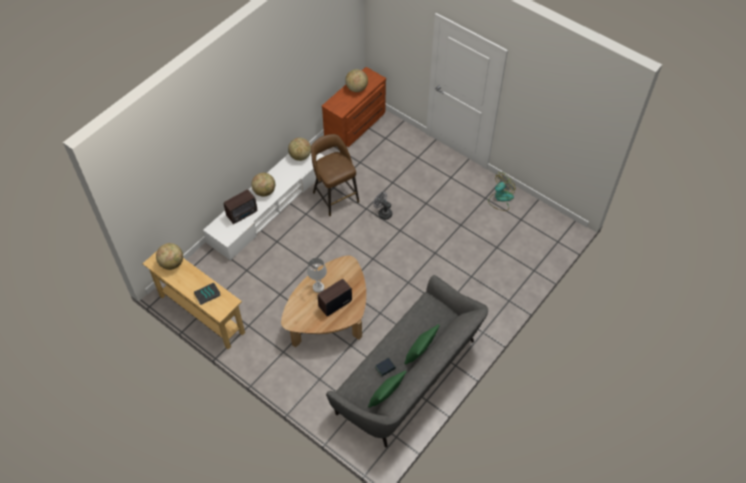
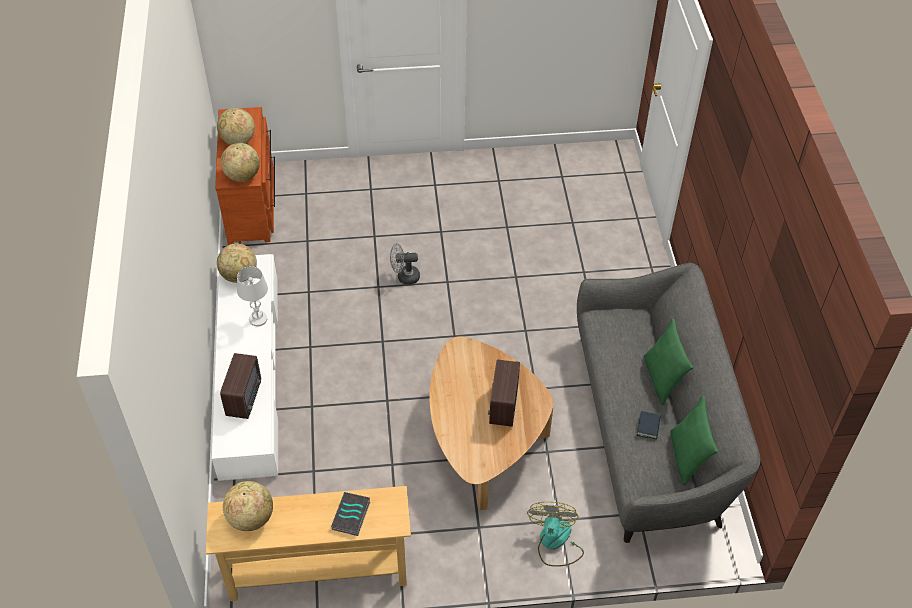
camera: 45 degrees left, 5 degrees down
(264, 191) = (242, 349): globe -> globe (242, 176)
(318, 287) = (459, 403): white table lamp -> white table lamp (258, 319)
(335, 196) = (323, 300): brown stool -> none
(500, 198) = (515, 170): fan -> fan (555, 543)

